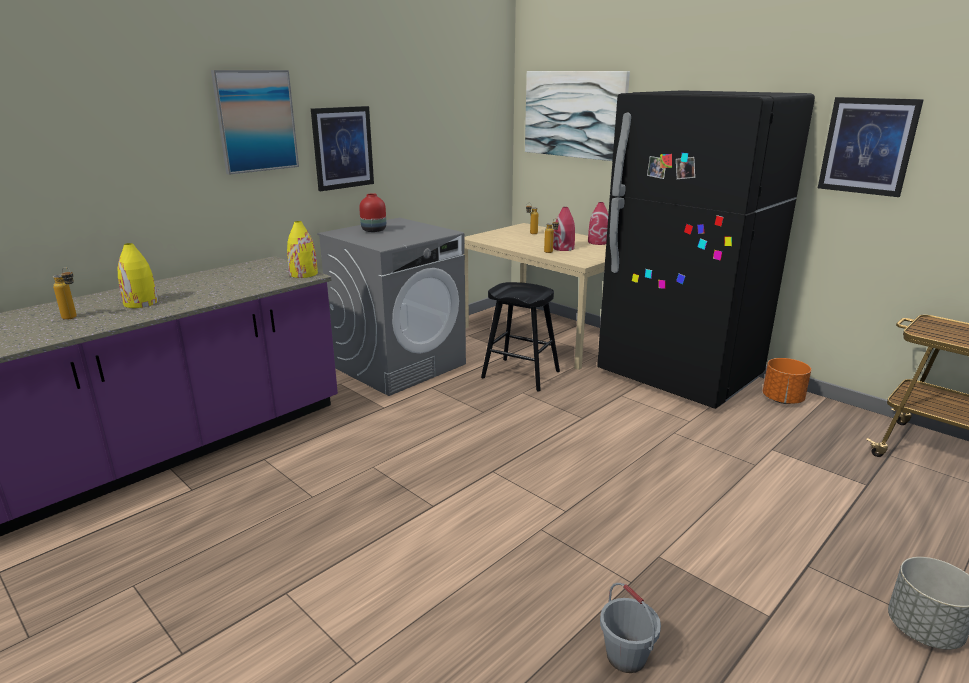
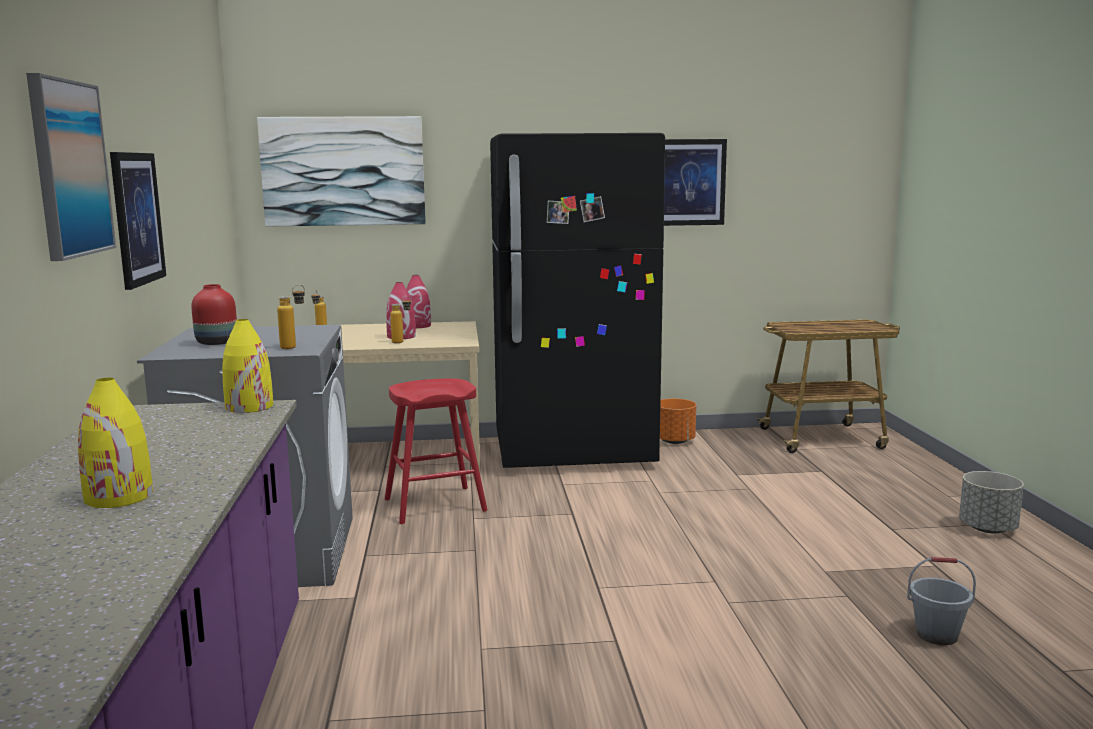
camera: 50 degrees left, 10 degrees down
(73, 318) = (68, 547): bottle -> bottle (294, 347)
(520, 374) = (434, 505): black stool -> red stool

